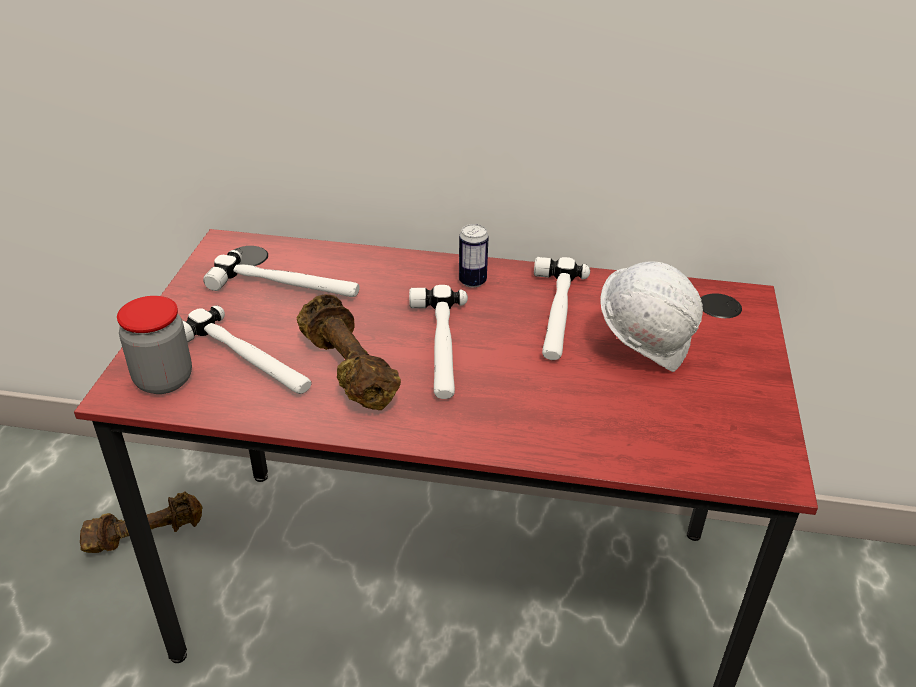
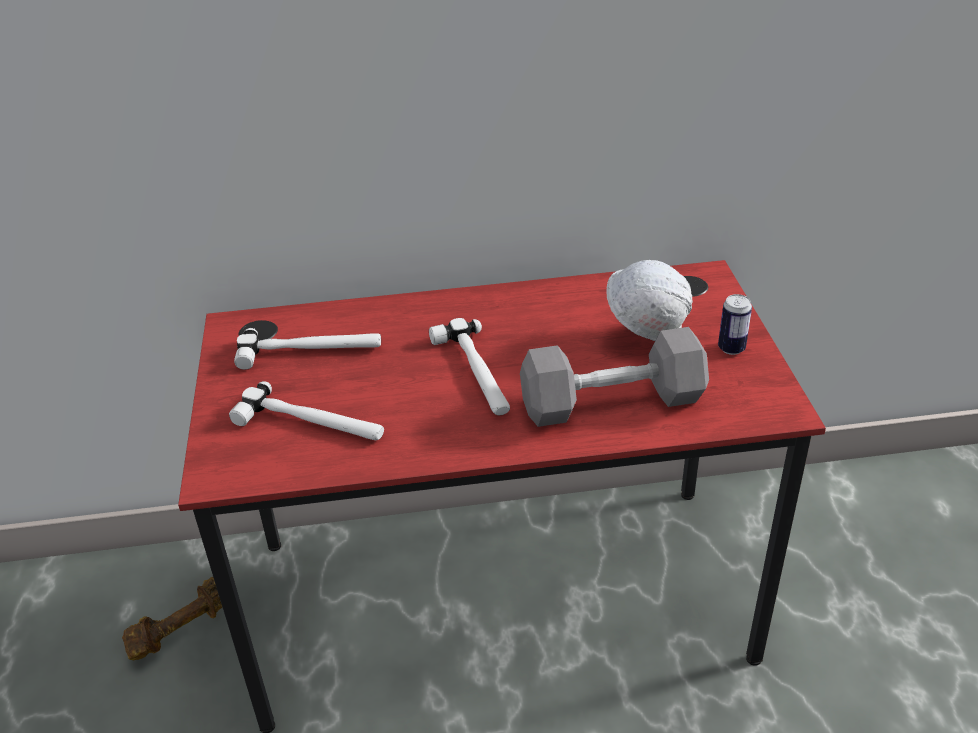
camera: 15 degrees left, 0 degrees up
(164, 380) = (246, 458): jar -> none
(346, 370) = (405, 411): brown dumbbell -> none
(472, 281) = (475, 310): can -> can (731, 348)
(555, 314) = (559, 322): hammer -> none
(572, 414) = (612, 402): none -> grey dumbbell

